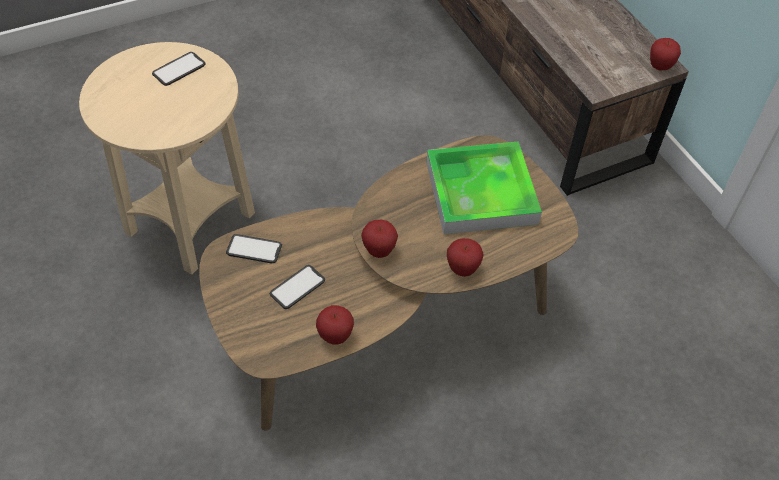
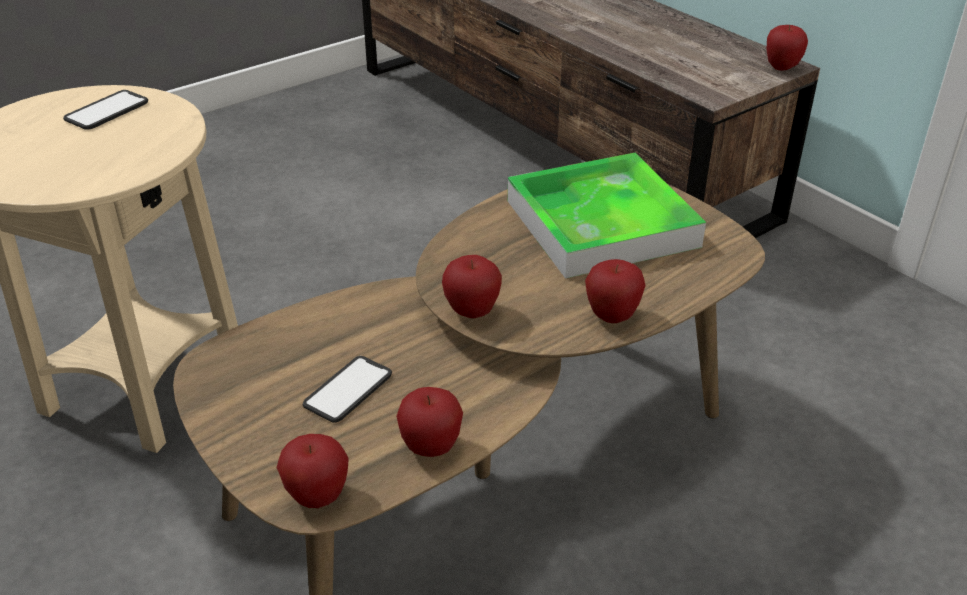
camera: 10 degrees left, 15 degrees down
(254, 249) = (263, 350): phone -> none
(266, 356) = (317, 496): none -> apple

